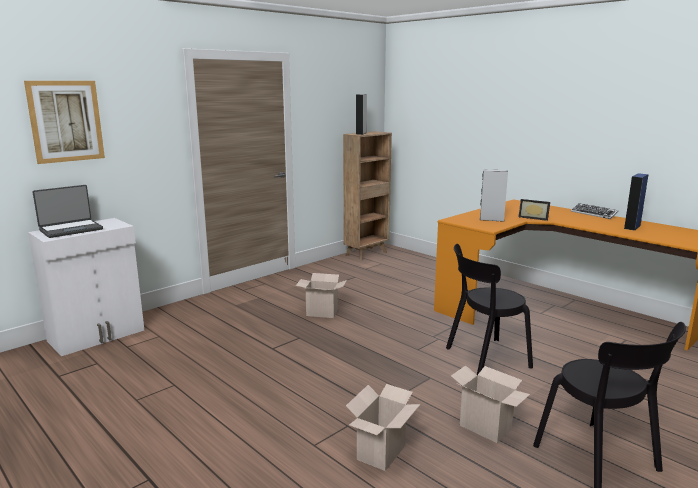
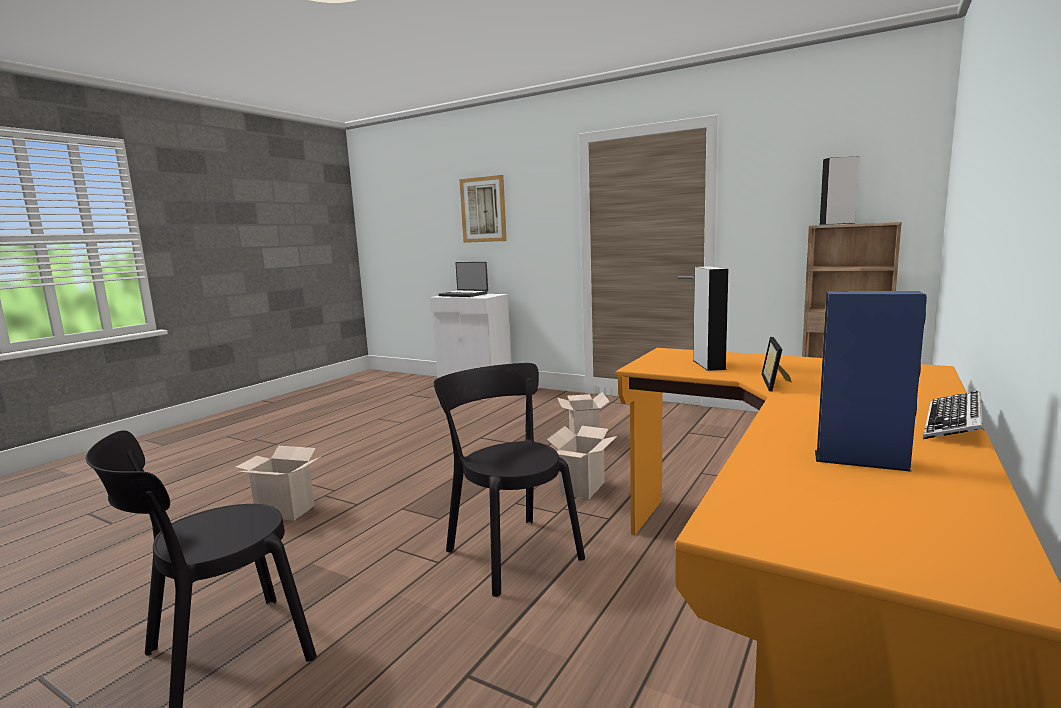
camera: 75 degrees right, 5 degrees down
(487, 427) = (321, 564): cardboard box -> cardboard box (583, 489)

